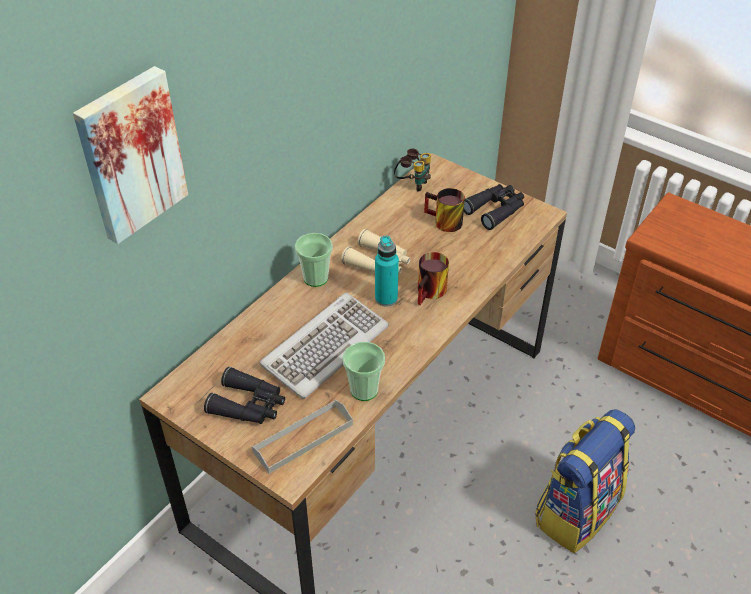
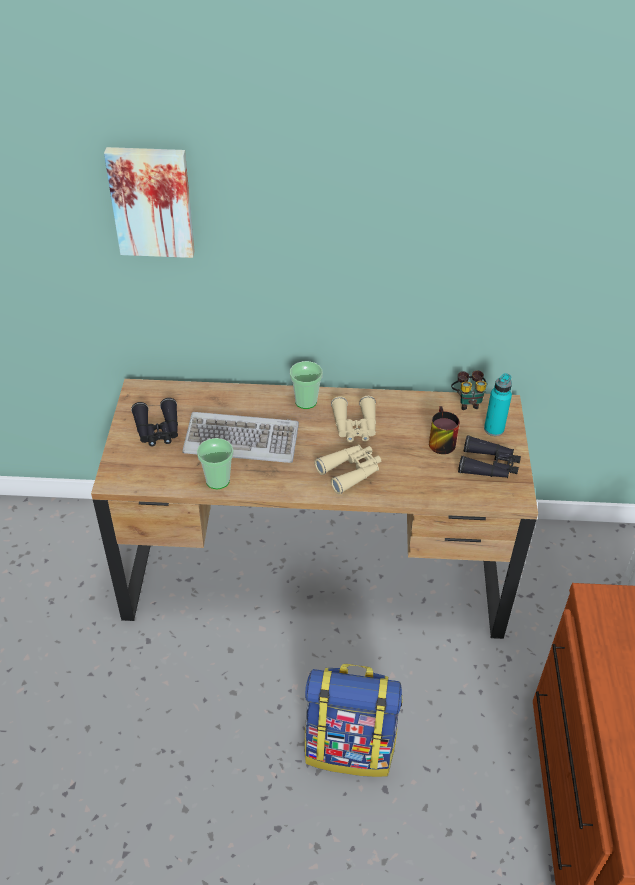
camera: 55 degrees right, 0 degrees up
(303, 438) = (149, 471): grey tray -> none
(386, 298) = (320, 448): turquoise bottle -> turquoise bottle (494, 429)
(432, 293) = (350, 471): mug -> beige binoculars

